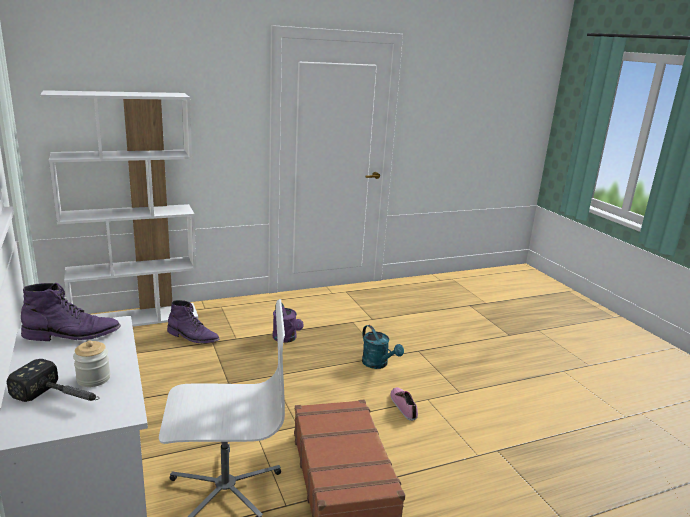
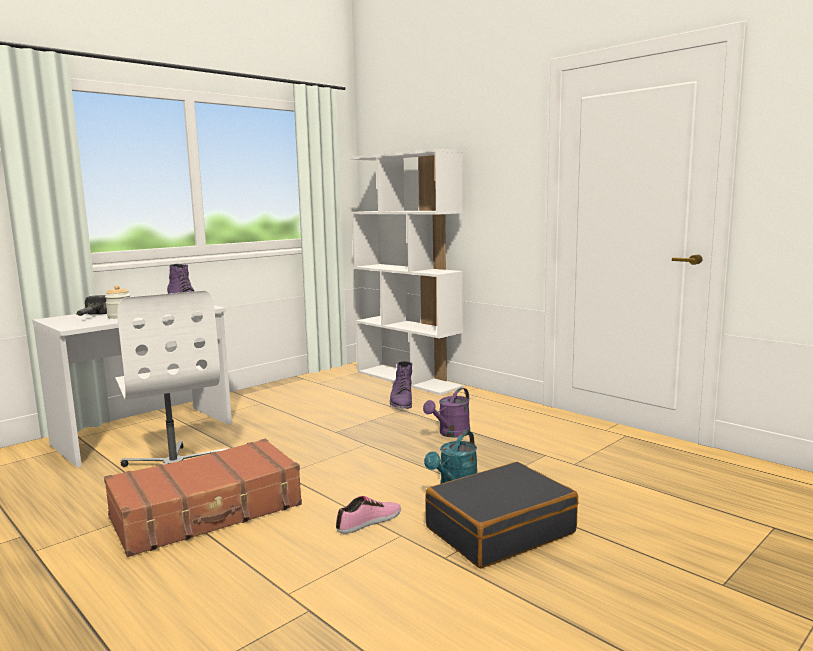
camera: 70 degrees right, 10 degrees down
(437, 367) = (499, 530): none -> black suitcase

